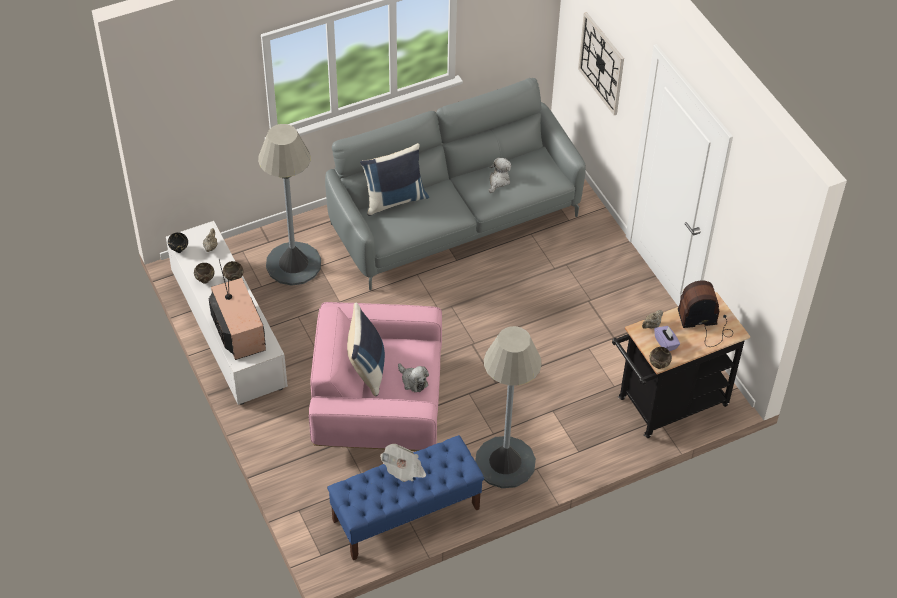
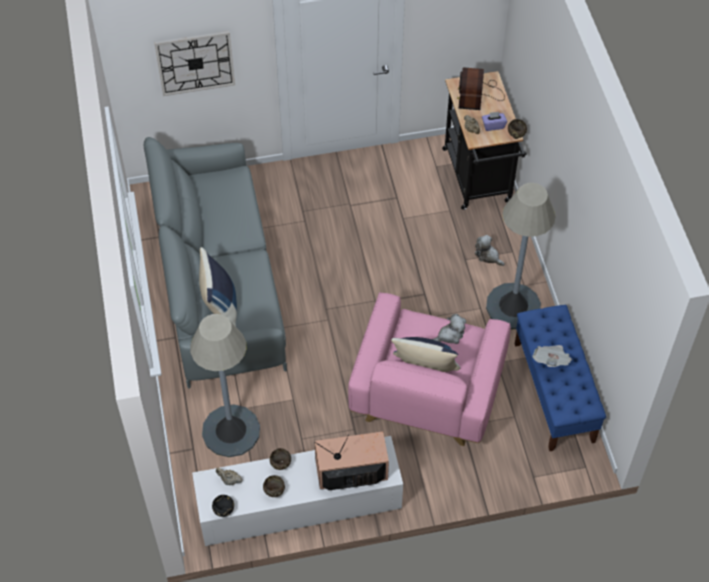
camera: 75 degrees left, 5 degrees up
(498, 181) = (225, 217): plush toy -> plush toy (488, 256)

